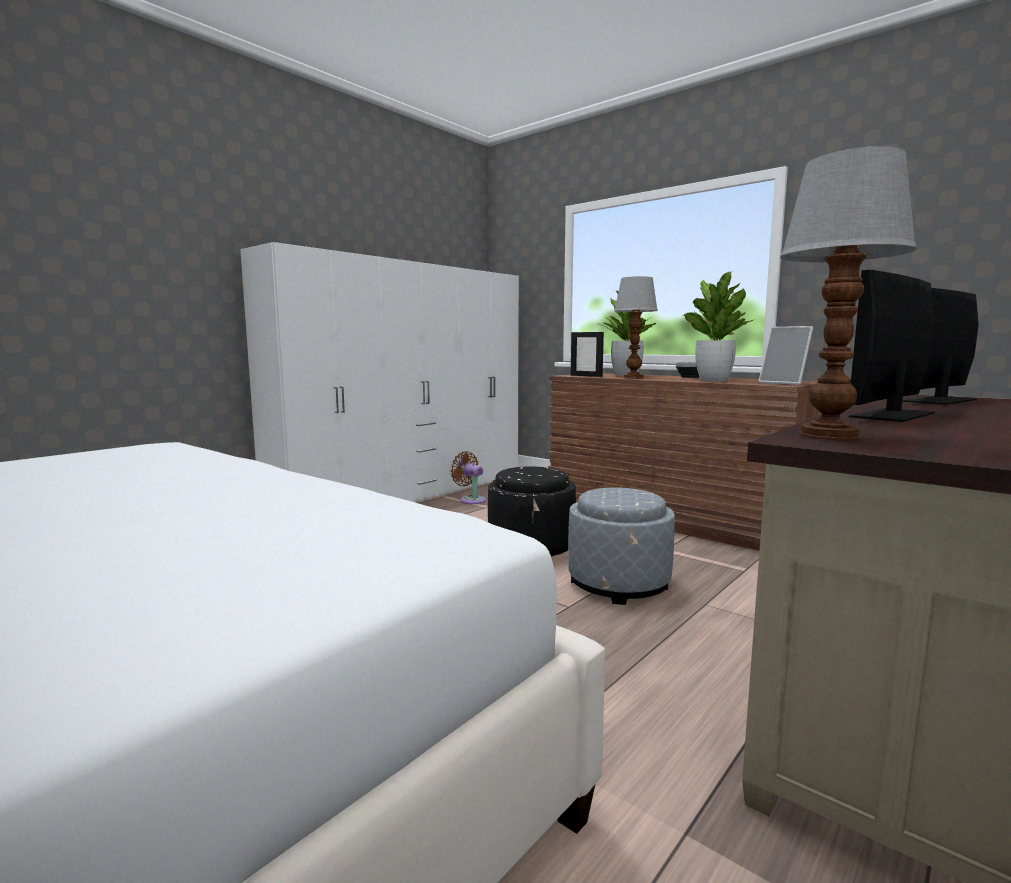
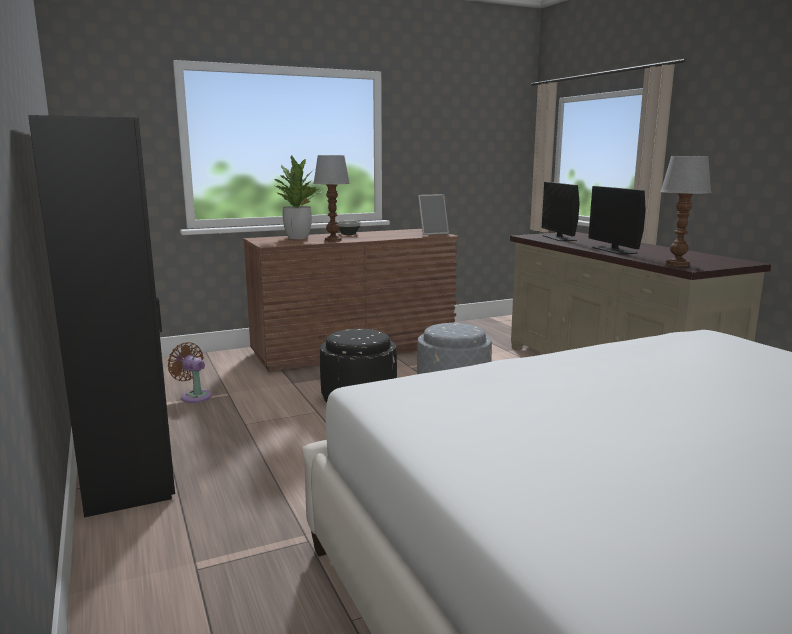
camera: 65 degrees left, 5 degrees up
(409, 495) = (122, 419): white wardrobe -> black wardrobe
(471, 500) = (194, 396): brown fan -> brown fan turned 60 degrees clockwise
(586, 376) = (286, 243): picture frame -> none
(713, 380) = (391, 236): potted plant -> none

